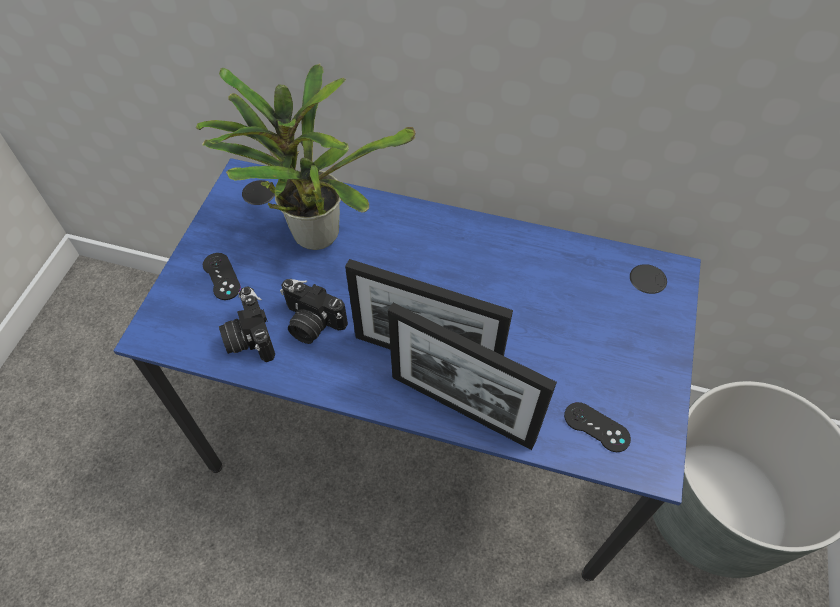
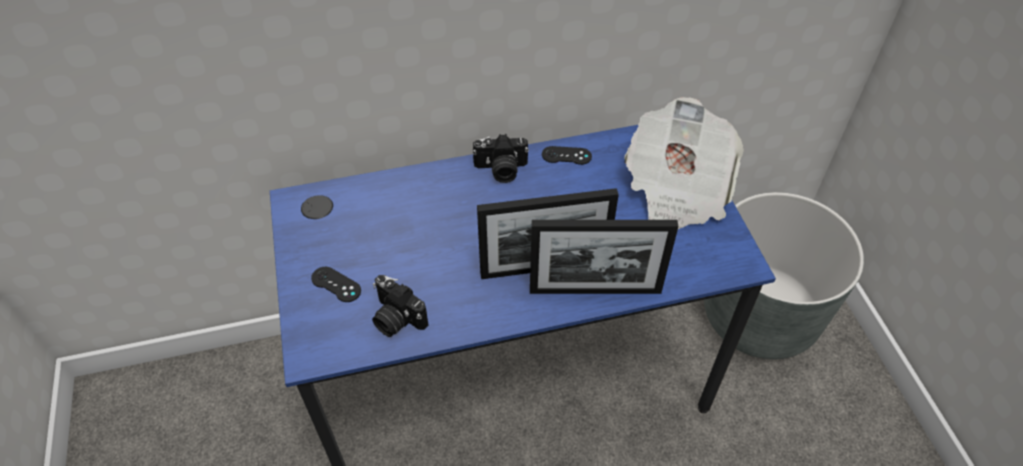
camera: 30 degrees left, 5 degrees down
(311, 323) = (438, 285): camera -> camera (501, 170)
(312, 231) = (386, 217): potted plant -> none
(596, 427) = (693, 257): black game controller -> black game controller (566, 155)
(632, 339) = (676, 189): none -> newspaper

